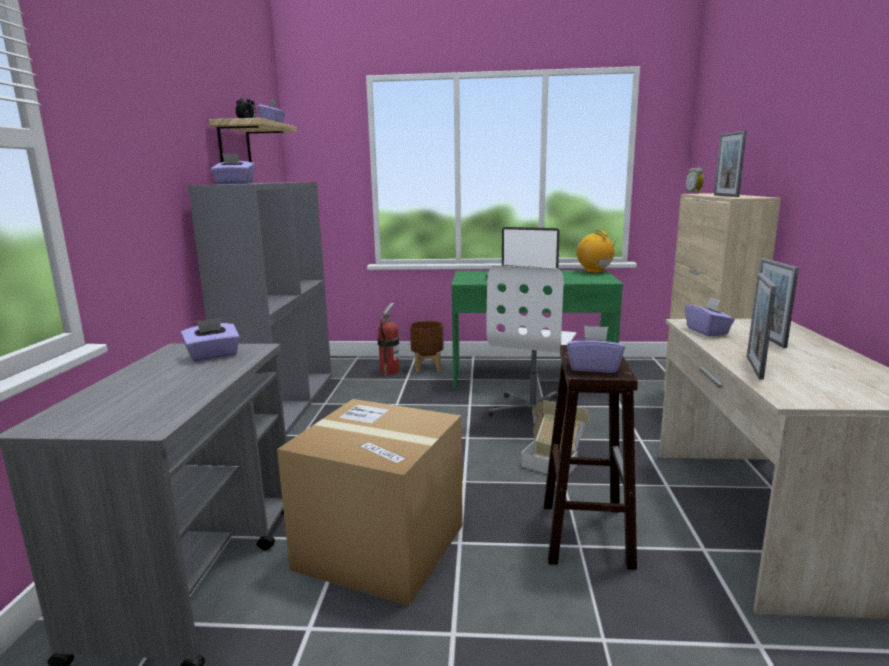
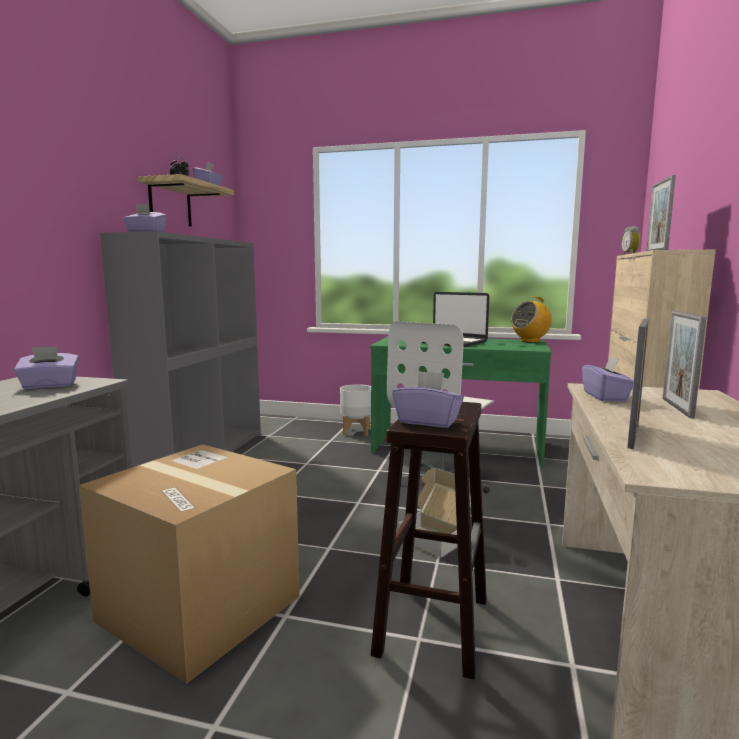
camera: 10 degrees right, 5 degrees down
(389, 371) = (318, 432): fire extinguisher -> none
(428, 368) = (357, 432): brown planter -> white planter
(594, 271) = (530, 341): radio -> radio turned 105 degrees counterclockwise

